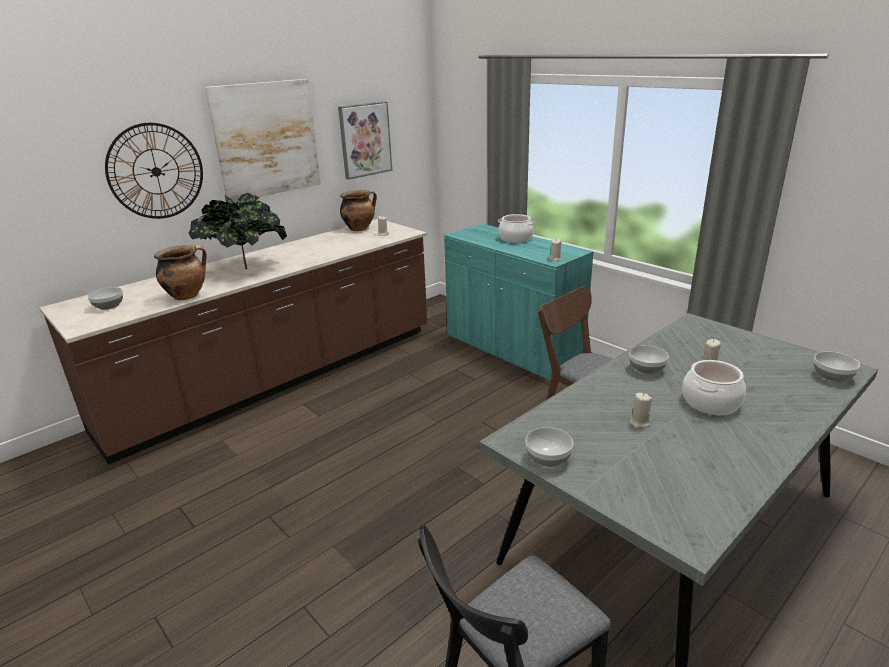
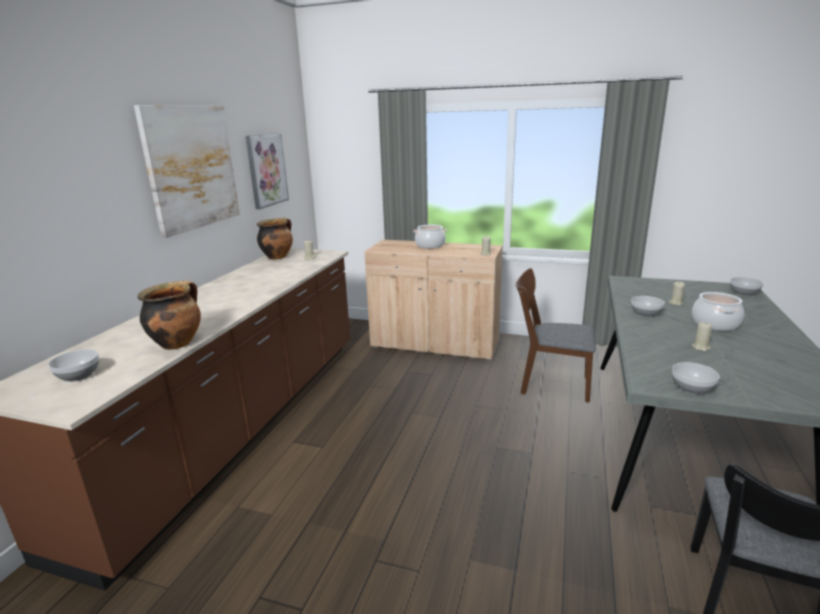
camera: 30 degrees left, 5 degrees down
(156, 171) = (90, 203): wall clock -> none
(245, 268) = (207, 306): potted plant -> none
(512, 349) = (435, 344): turquoise cabinet -> beige cabinet

